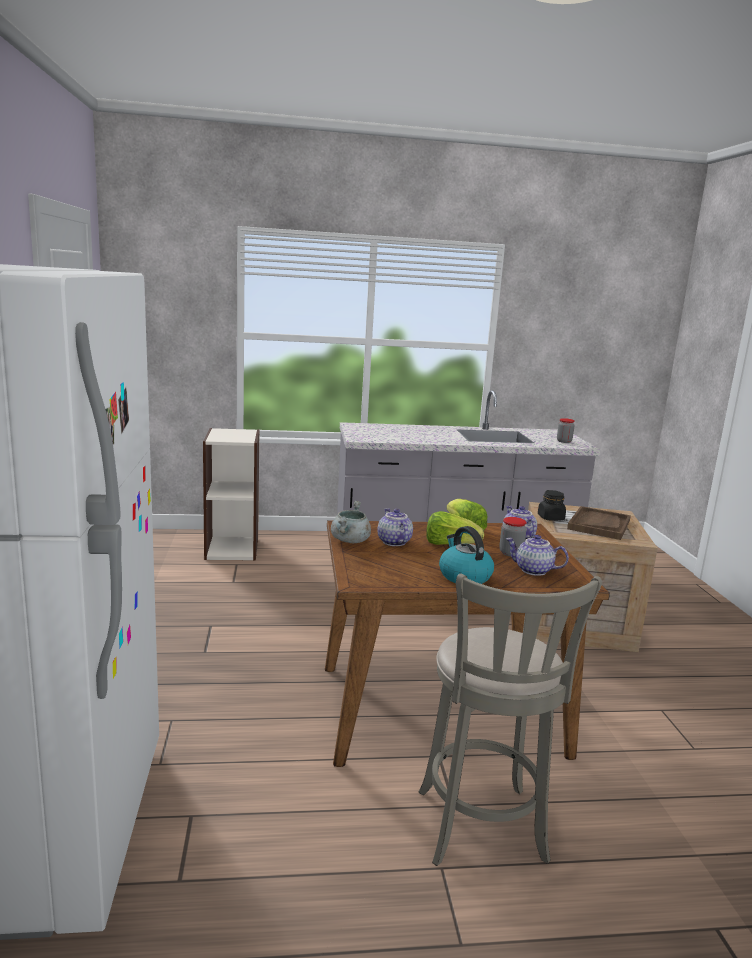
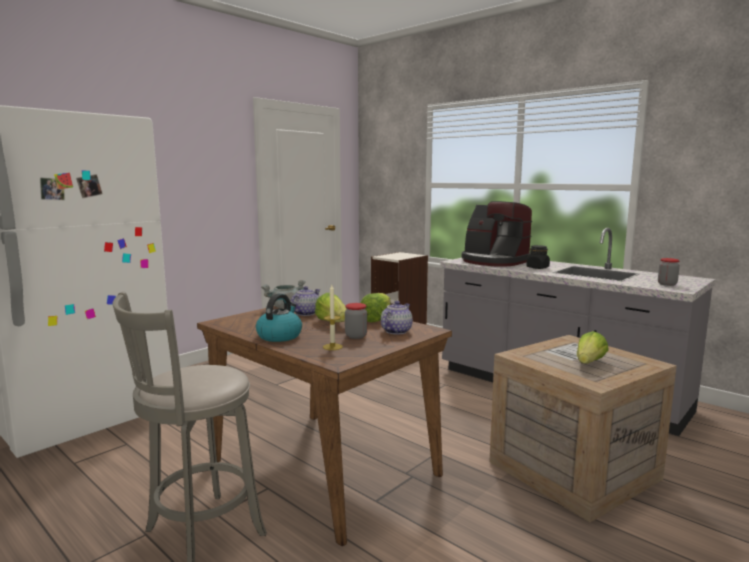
camera: 50 degrees right, 5 degrees down
(388, 433) = (494, 261): none -> coffee machine
(533, 570) = (332, 347): teapot -> candle
(551, 518) = (550, 347): black jar -> black jar (537, 268)
(599, 525) = (589, 363): brown tray -> lettuce

